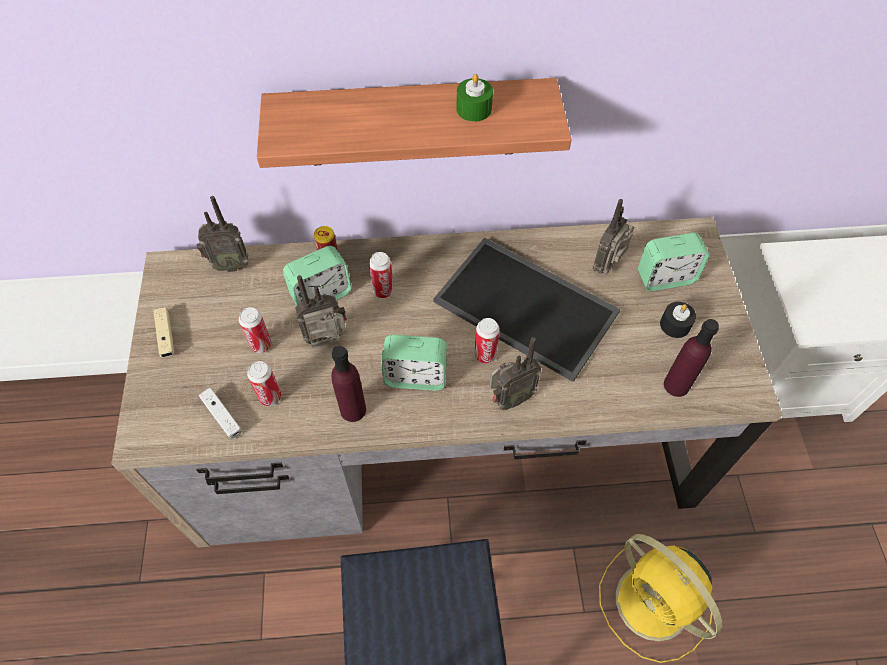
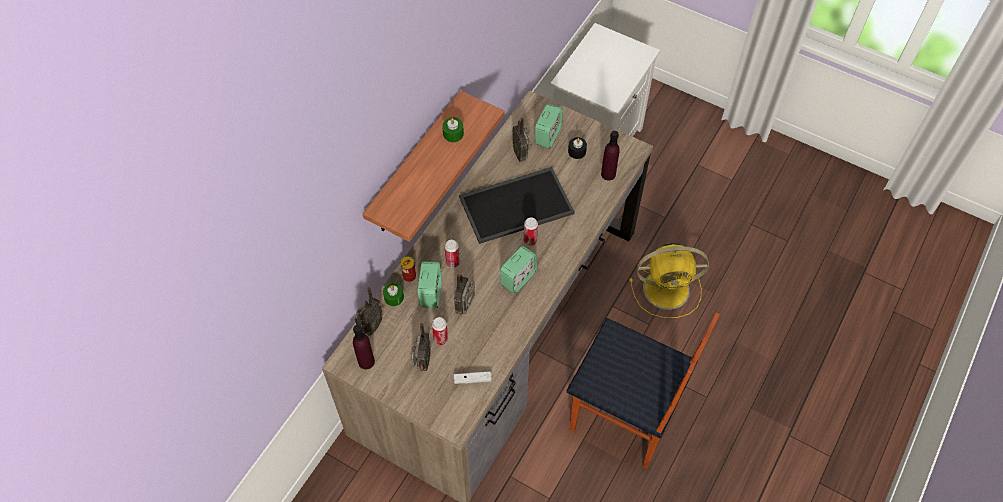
camera: 55 degrees left, 0 degrees up
(166, 336) = (395, 384): beige game controller -> none
(270, 397) = (478, 351): can -> none
(288, 262) = (394, 297): none -> green candle
(353, 409) = (516, 317): purple bottle -> purple bottle (366, 361)
(509, 399) = (562, 246): radio -> radio (422, 364)

